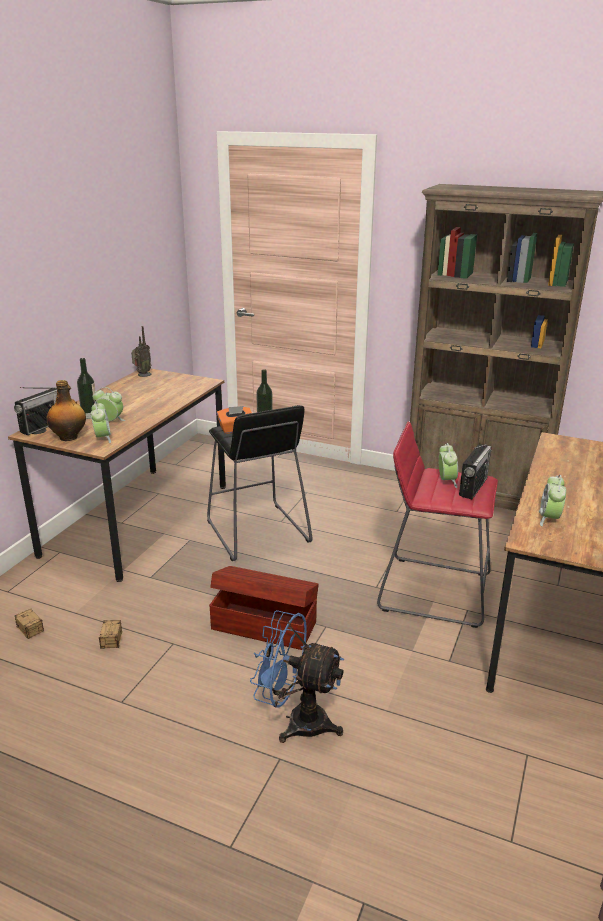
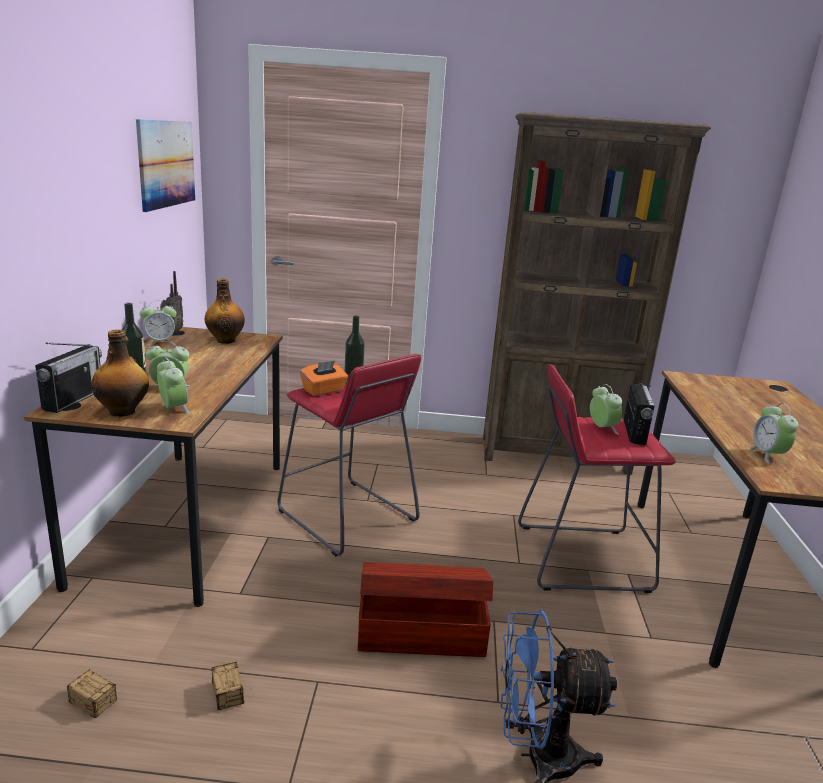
camera: 20 degrees left, 5 degrees down
(127, 382) = (160, 342): none -> alarm clock
(144, 238) = (166, 163): none -> picture
(176, 383) = (225, 340): none -> bottle
(257, 532) = (347, 516): black stool -> red stool

